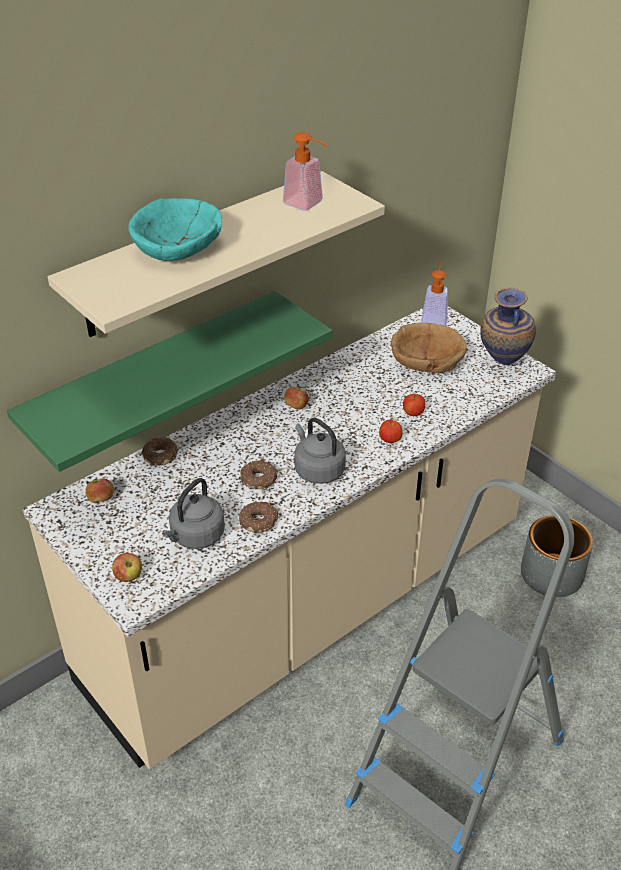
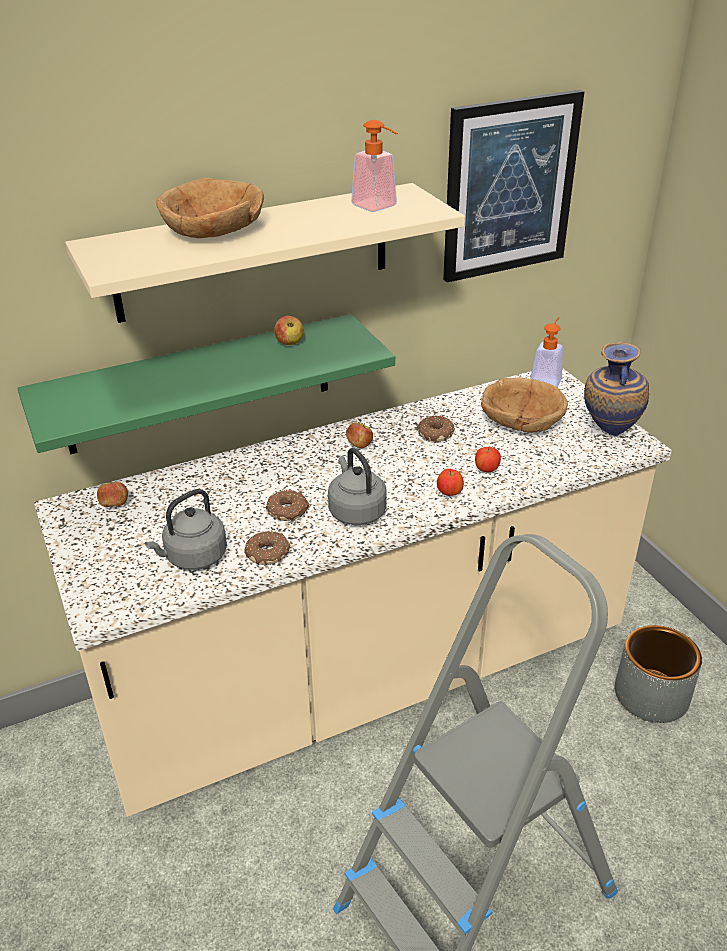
camera: 15 degrees right, 5 degrees down
(128, 576) = (104, 586): apple -> apple (289, 343)
(160, 455) = (195, 472): donut -> donut (435, 433)
(177, 249) = (213, 231): turquoise bowl -> brown bowl
(396, 159) = (509, 187): none -> picture

